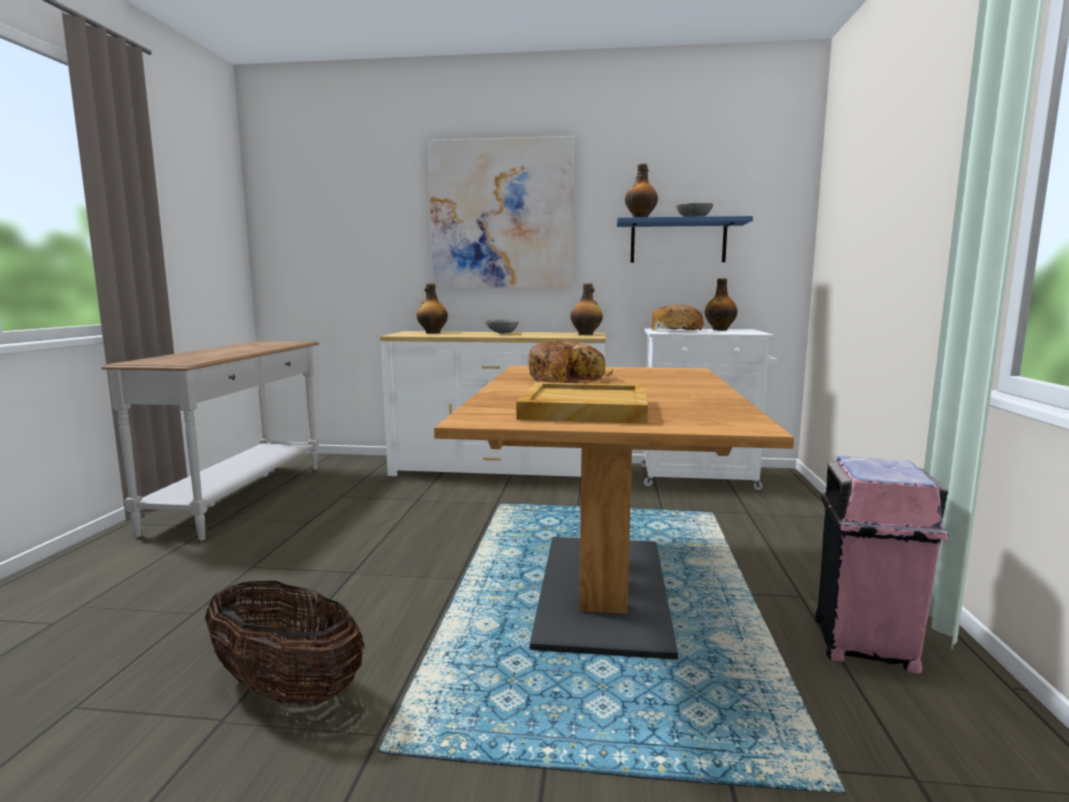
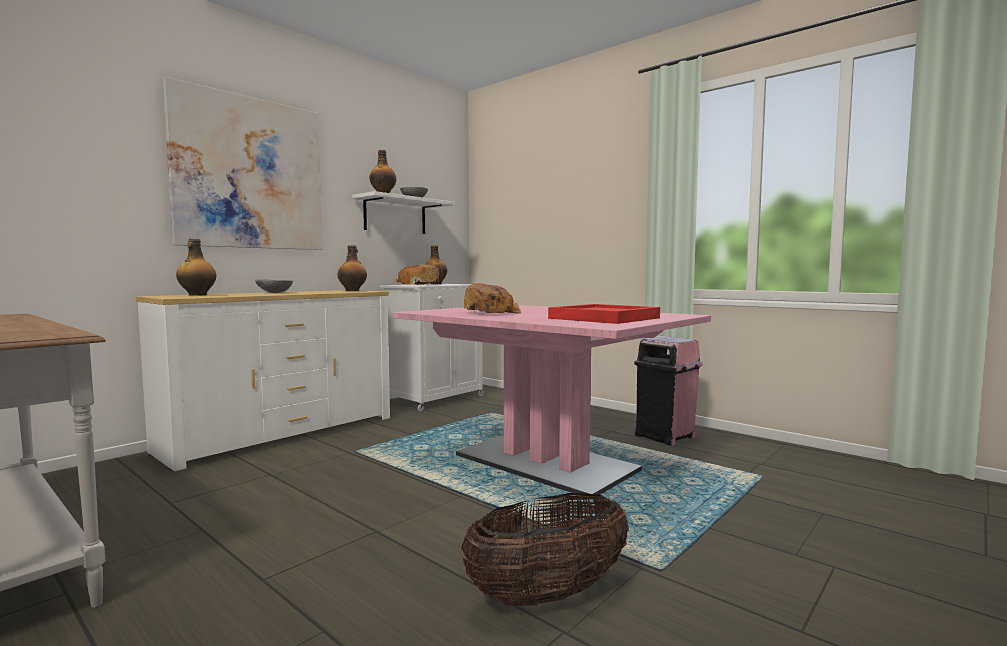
camera: 55 degrees left, 5 degrees down
(583, 409) = (604, 318): beige tray -> red tray
(603, 591) = (545, 463): brown dining table -> pink dining table
(678, 242) = (395, 216): blue shelf -> white shelf

